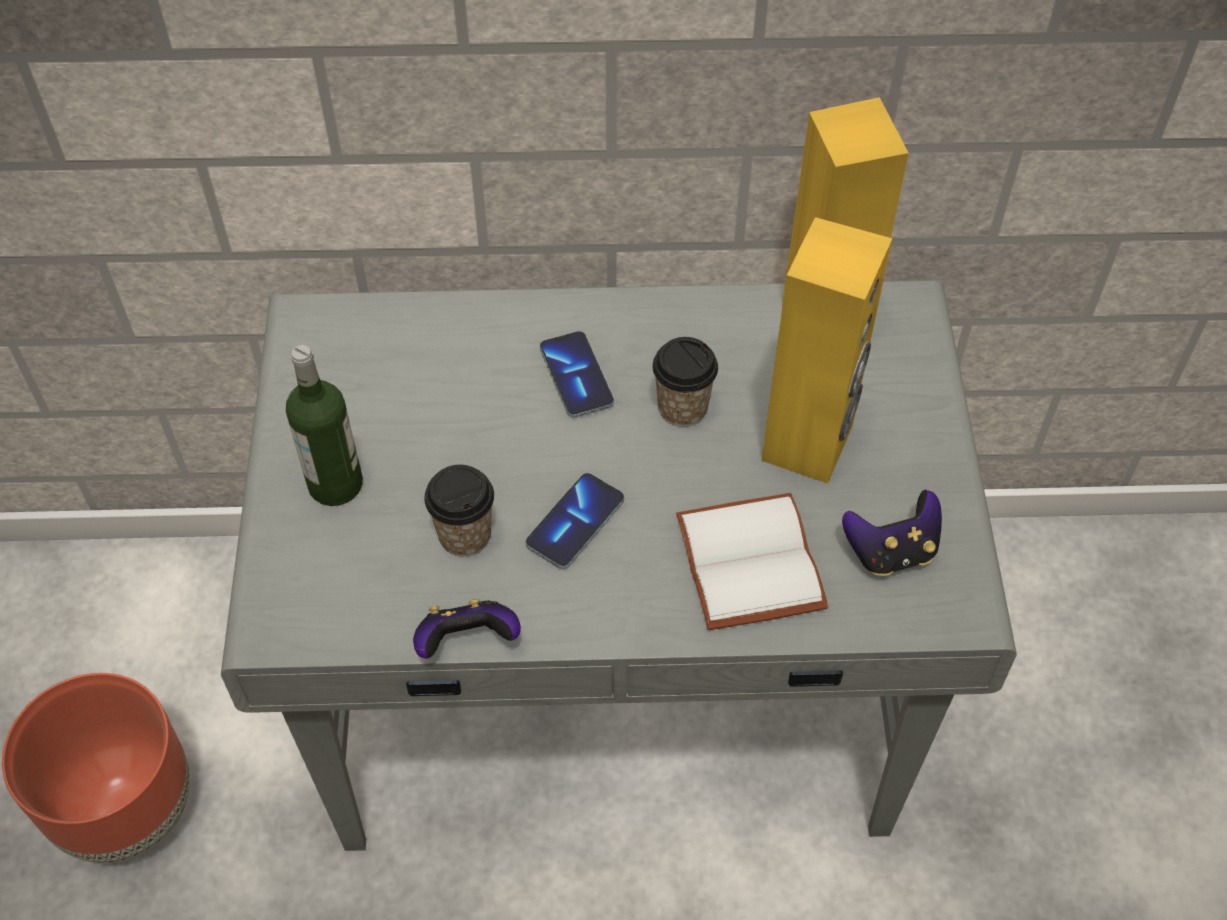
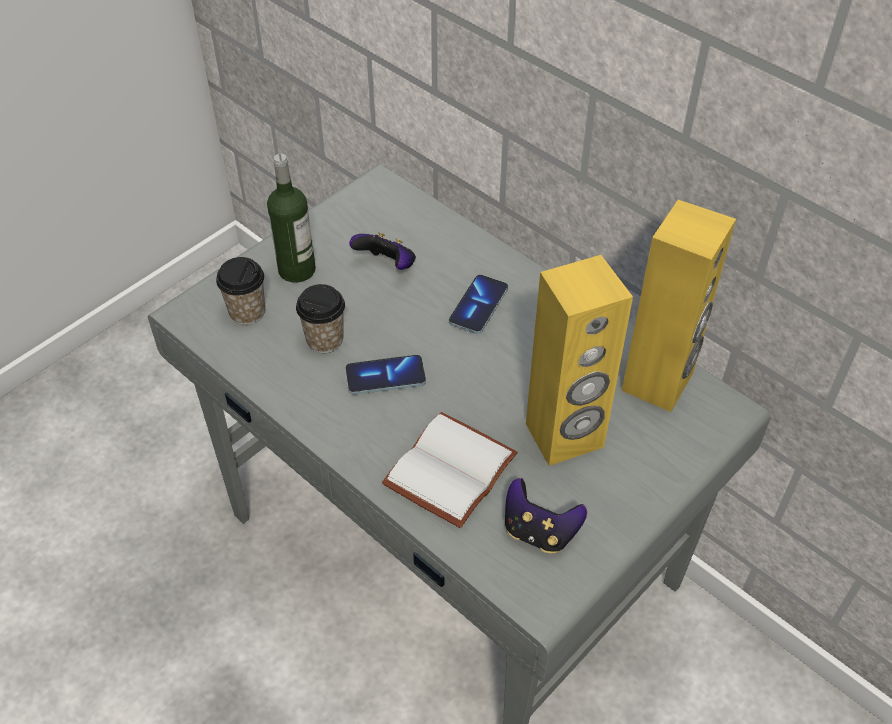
camera: 45 degrees right, 5 degrees down
(129, 811) = (168, 414): brown planter -> none
(467, 642) = (262, 390): game controller -> game controller (387, 266)
(682, 408) = (516, 364): cup -> cup (247, 312)

